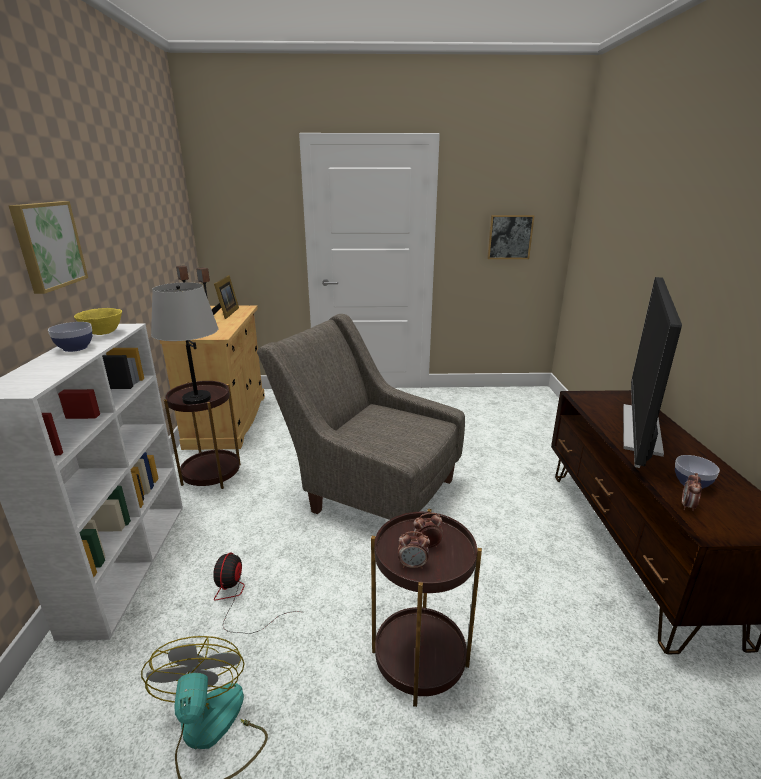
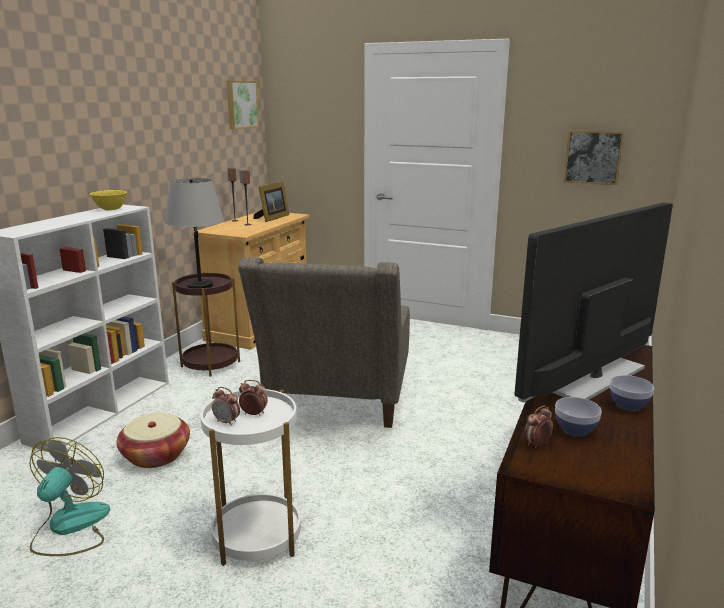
camera: 25 degrees right, 5 degrees down
(47, 245) = (82, 136): picture -> picture (241, 104)
(75, 348) = (79, 216): bowl -> bowl (628, 405)
(239, 600) = (156, 455): fan -> basket
(370, 490) = (336, 406): grey armchair -> grey armchair turned 135 degrees counterclockwise
(419, 658) = (257, 537): brown side table -> white side table

